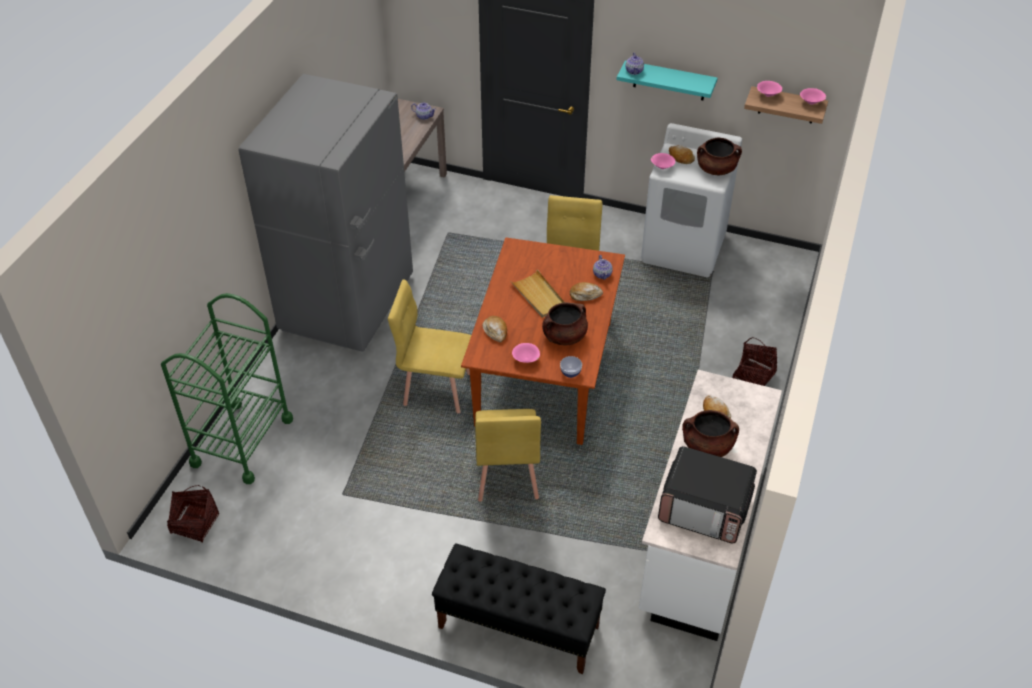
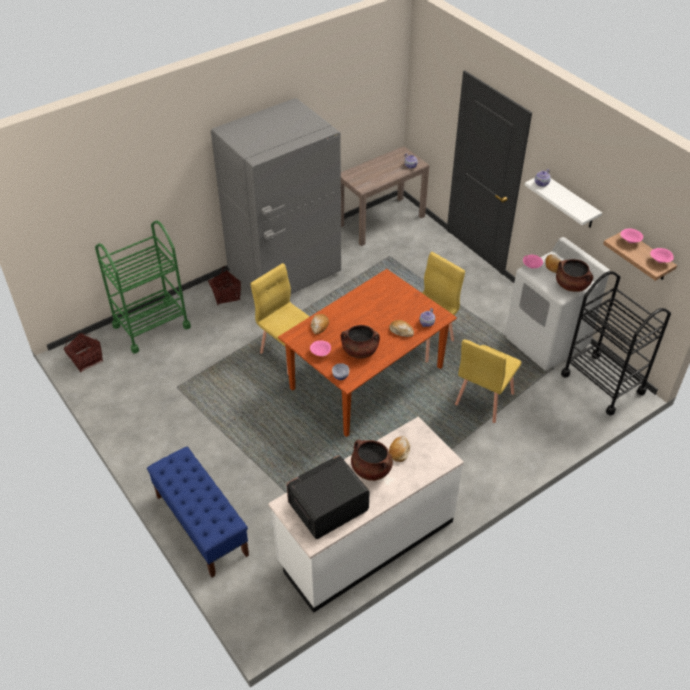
camera: 35 degrees right, 0 degrees up
(506, 476) = (280, 430): yellow chair -> yellow chair (484, 399)
(518, 627) = (201, 525): black bench -> blue bench
(539, 296) = (370, 317): beige tray -> none
(669, 81) = (570, 202): turquoise shelf -> white shelf
(705, 509) = (327, 508): microwave -> microwave turned 90 degrees clockwise
(754, 375) = (512, 455): basket -> basket (226, 295)
(768, 263) = (602, 383): none -> black cart

